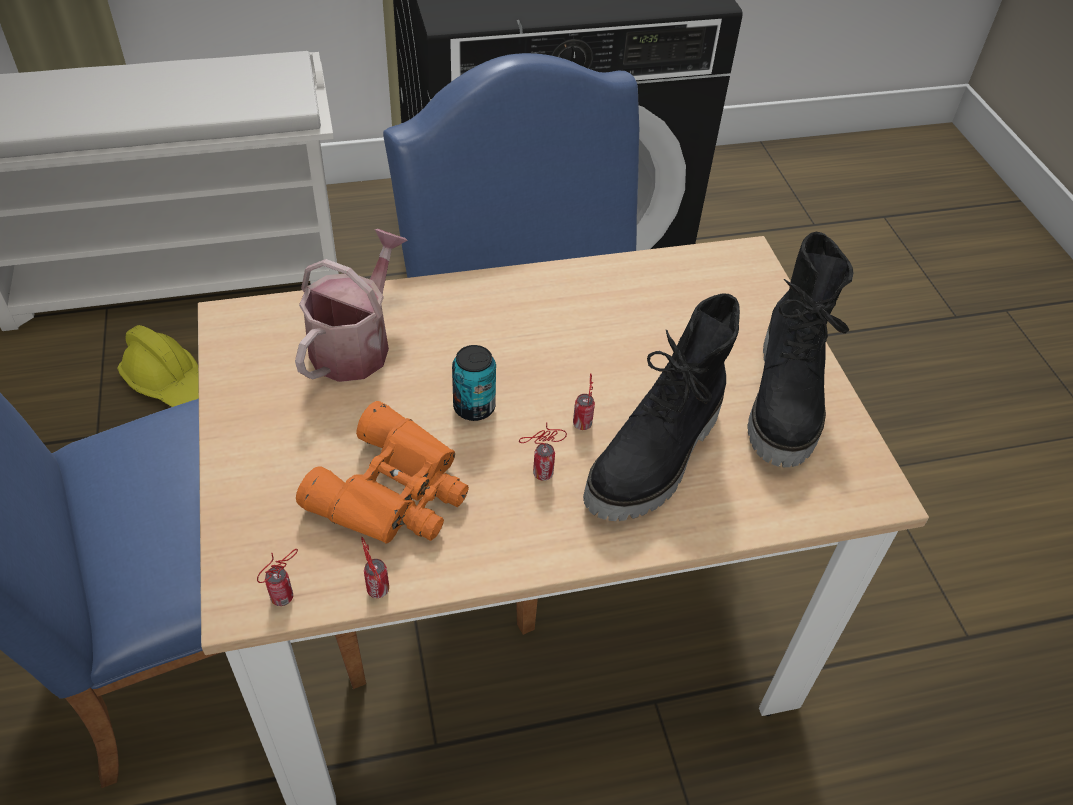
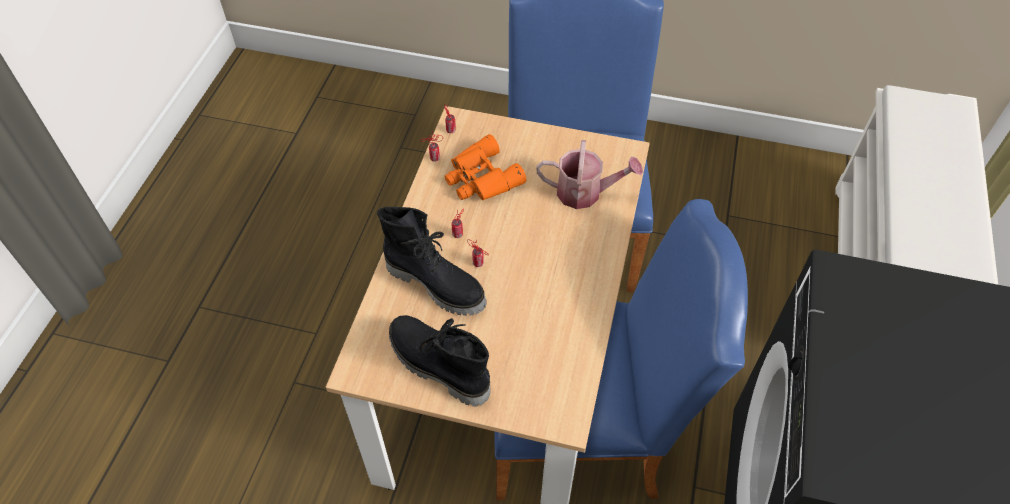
camera: 120 degrees right, 5 degrees up
(168, 381) = (763, 255): yellow hard hat -> none
(356, 344) = (585, 192): watering can -> watering can turned 45 degrees counterclockwise
(474, 407) = (515, 224): can -> none
(657, 459) = (437, 284): black boot -> black boot turned 150 degrees clockwise

